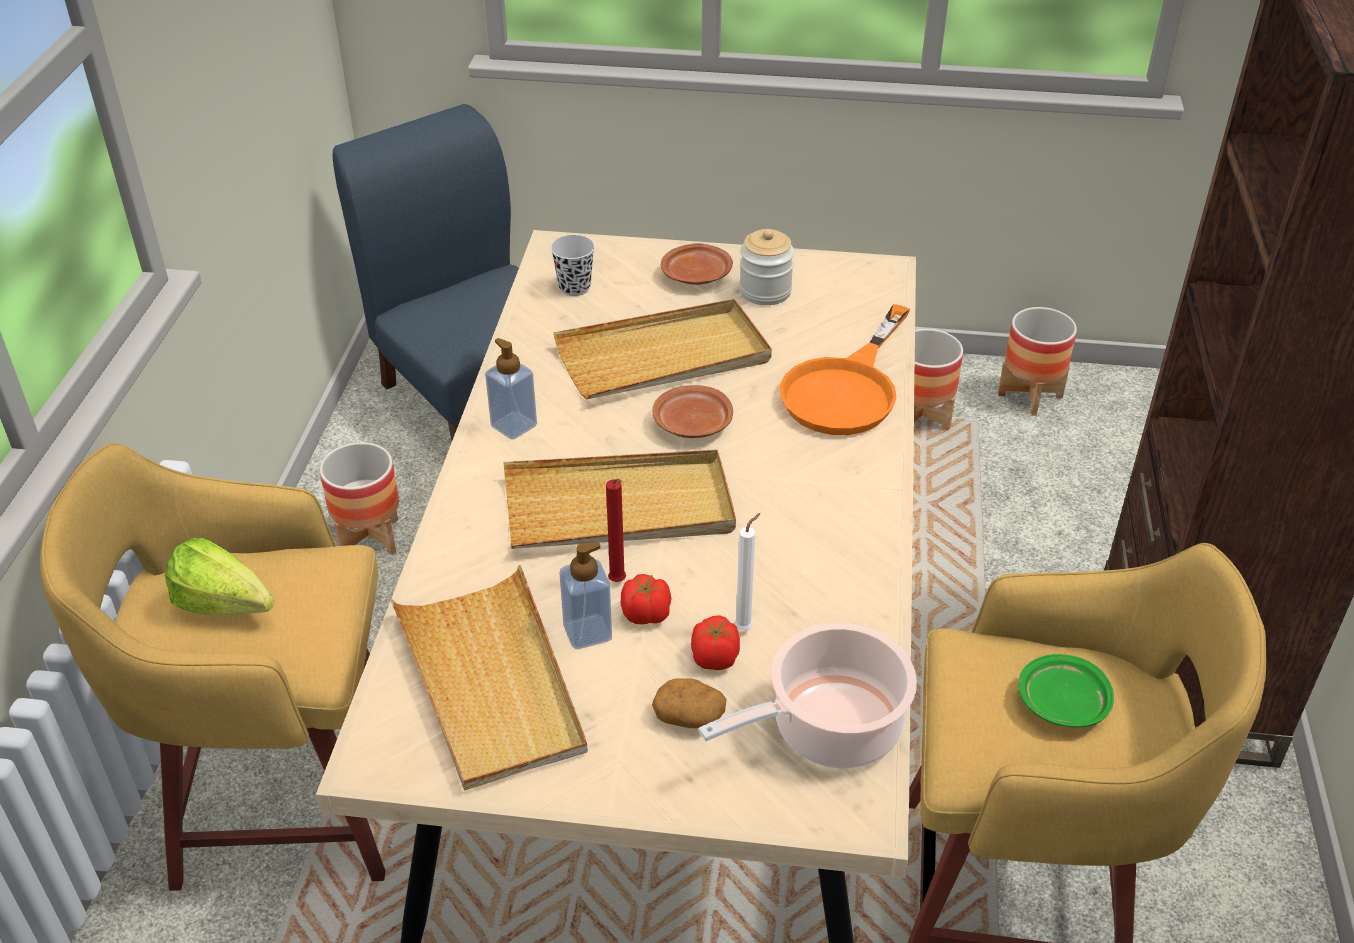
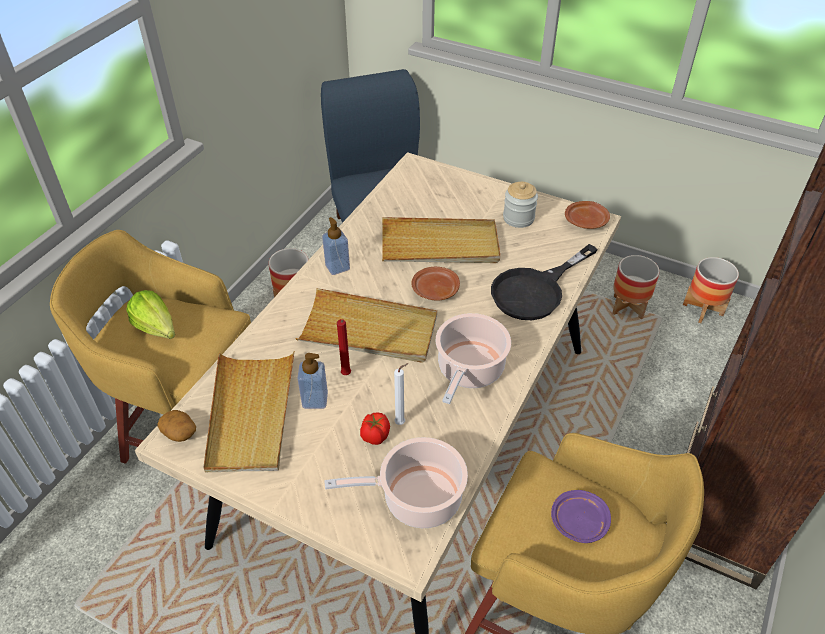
camera: 20 degrees right, 5 degrees up
(574, 288) = (411, 192): black cup -> none
(647, 615) = (351, 399): tomato -> none
(690, 716) = (344, 466): potato -> potato (180, 432)
(697, 275) = (484, 199): brown plate -> brown plate (586, 221)
(808, 526) = (469, 370): none -> cooking pot
(846, 389) = (535, 290): orange frying pan -> black frying pan
(1062, 703) = (578, 522): green plate -> purple plate

